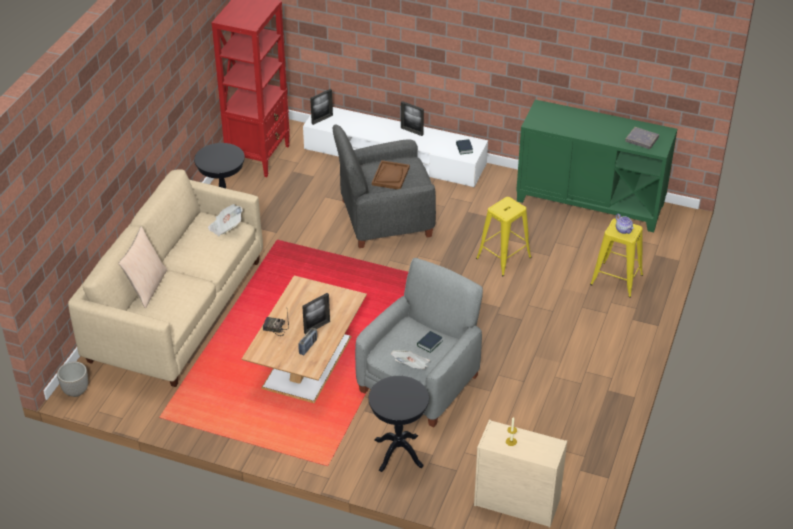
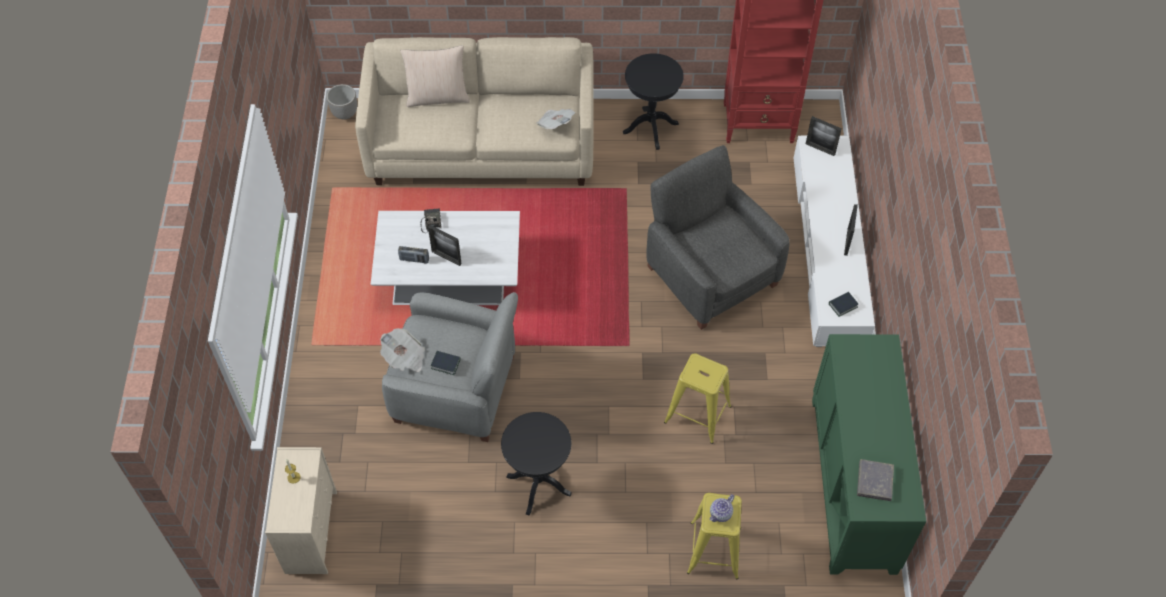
camera: 70 degrees right, 15 degrees up
(307, 360) = (452, 279): brown coffee table -> white coffee table
(390, 176) = (718, 241): brown tray -> none
(398, 453) = (348, 401): black side table -> black side table (538, 485)

